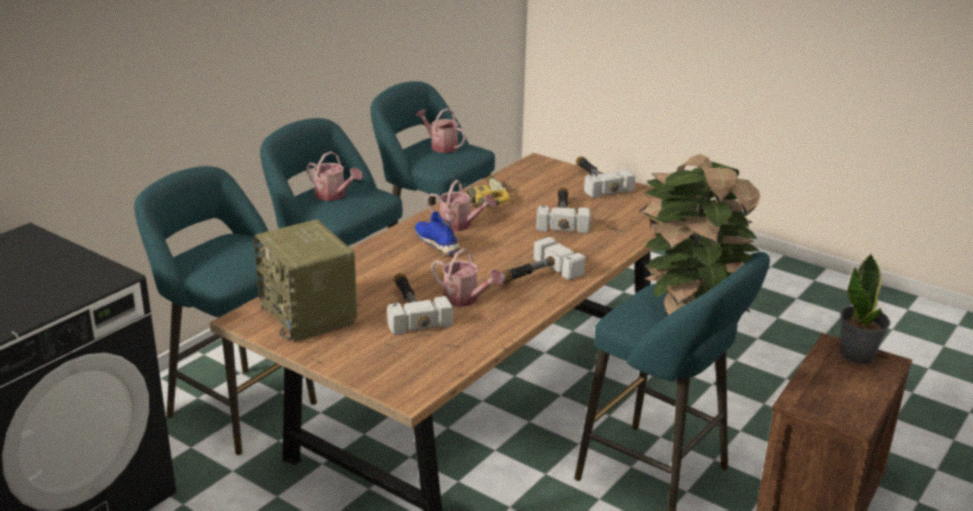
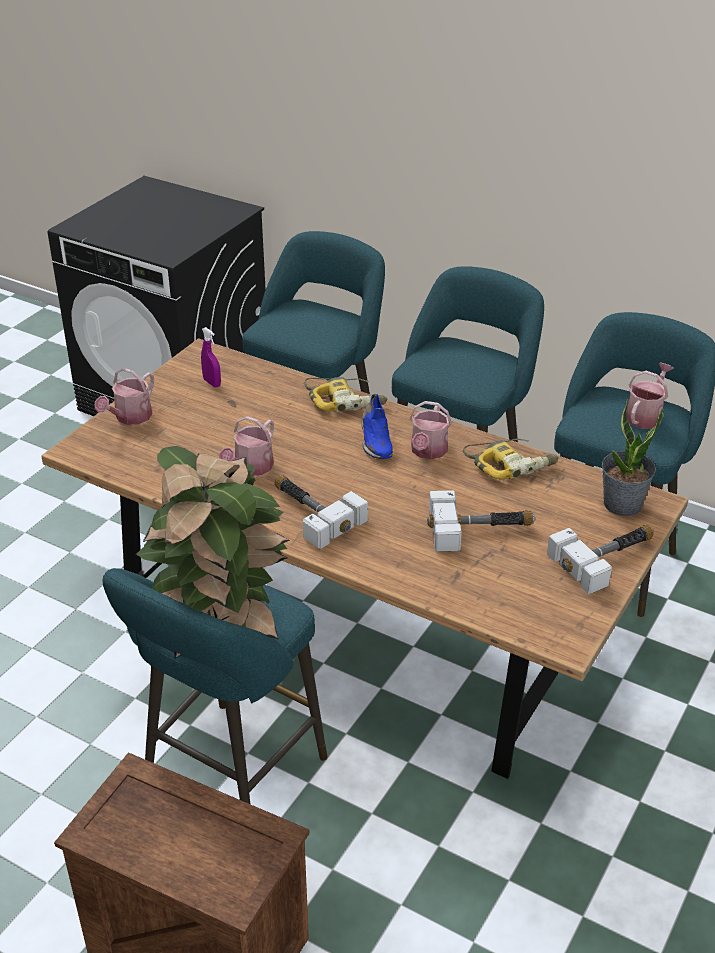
camera: 85 degrees right, 10 degrees up
(309, 315) = (212, 383): radio -> purple spray bottle
(333, 195) = (462, 359): watering can -> watering can (130, 417)
(369, 252) = (345, 400): none -> power drill
(411, 309) = (228, 437): hammer -> none
(438, 244) = (375, 440): blue shoe -> blue shoe turned 120 degrees clockwise
(857, 354) = (252, 862): potted plant -> potted plant (622, 504)

